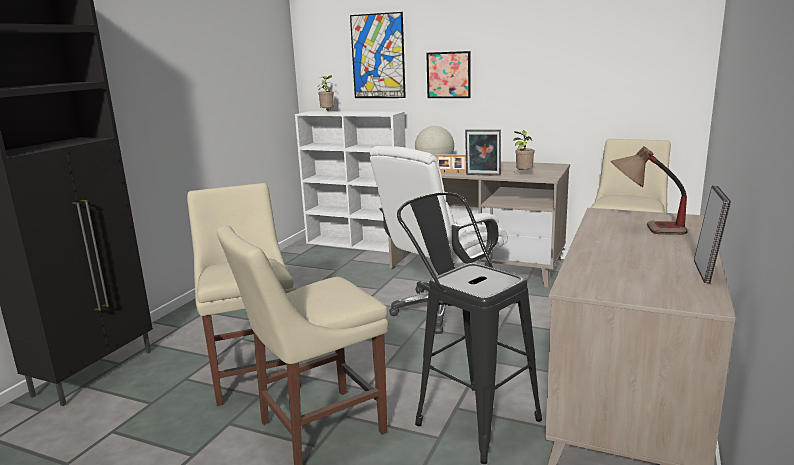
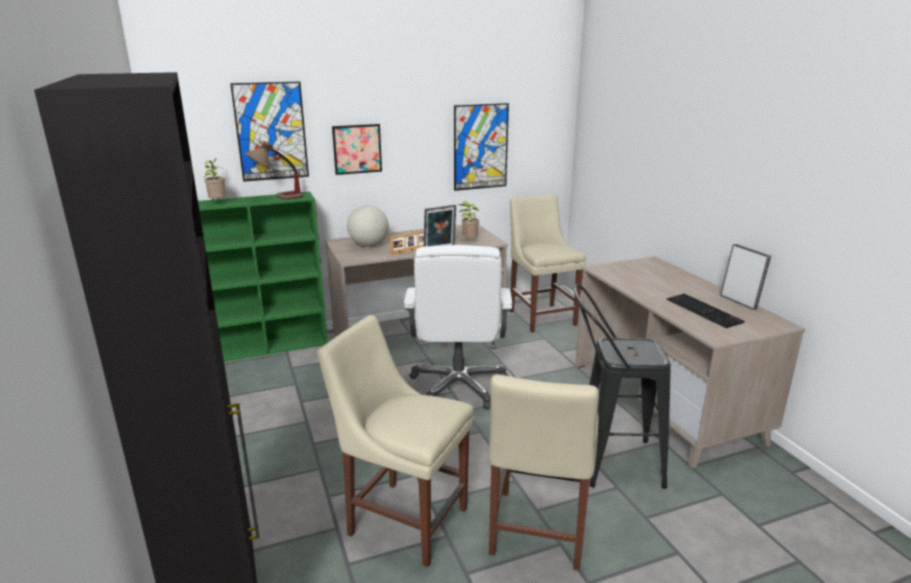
camera: 45 degrees left, 5 degrees up
(358, 244) = (267, 347): white bookcase -> green bookcase
(580, 79) = (480, 147): none -> picture
(629, 267) = (705, 311): none -> keyboard
(645, 229) = (651, 277): table lamp -> table lamp (276, 198)

